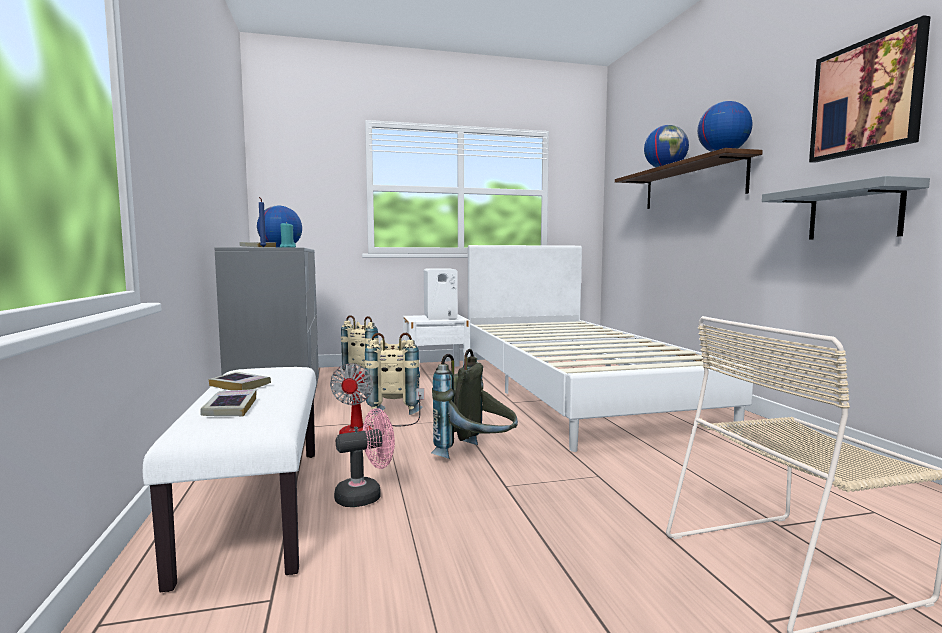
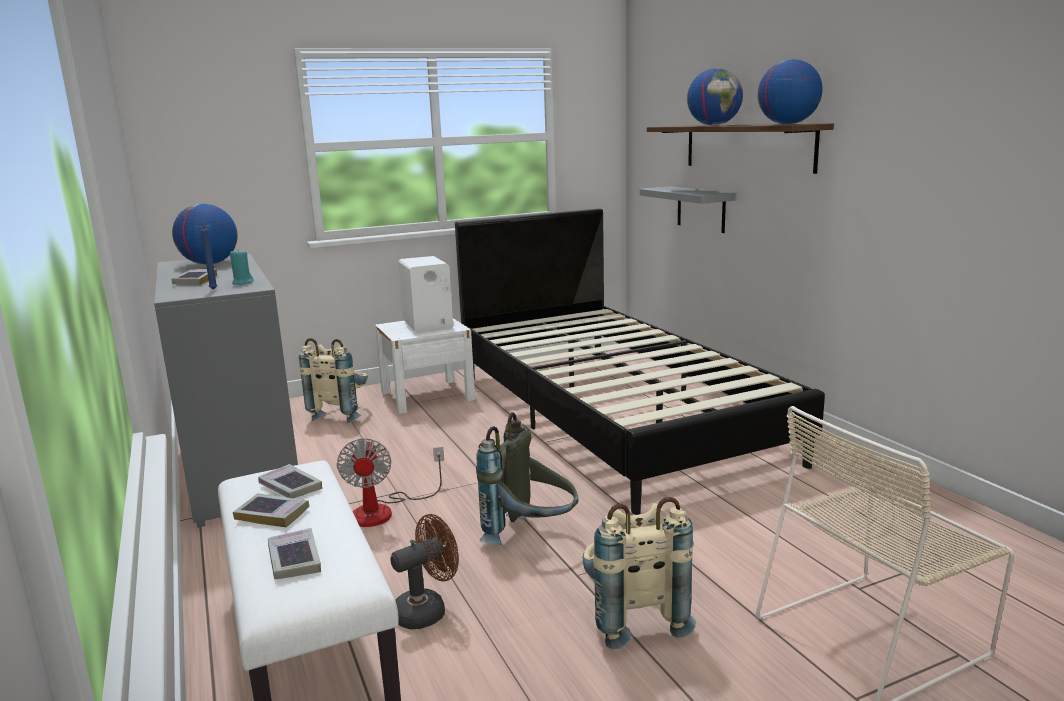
camera: 10 degrees left, 10 degrees up
(268, 374) = (290, 487): none -> book
(366, 496) = (427, 610): pink fan -> brown fan
(395, 408) = (402, 469): beige backpack -> beige backpack (631, 617)
(573, 391) = (611, 415): white bed -> black bed
(854, 213) = (933, 222): grey shelf -> grey shelf (701, 209)
(866, 97) = (950, 91): picture -> none

